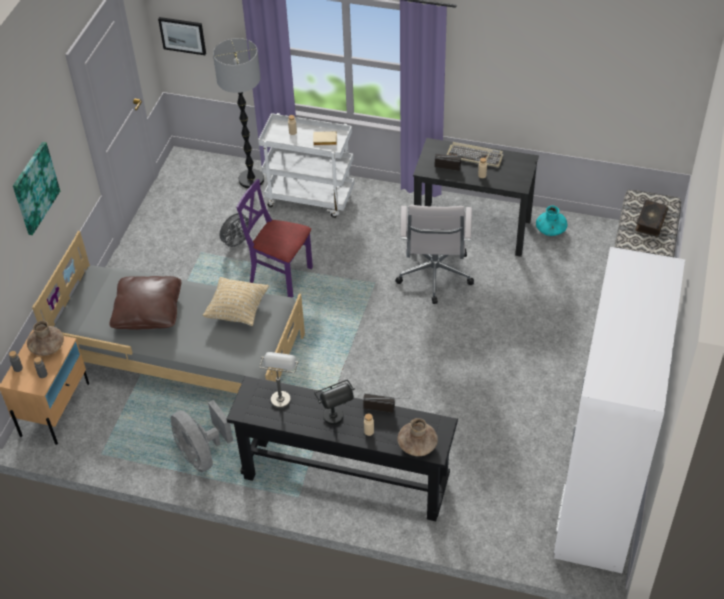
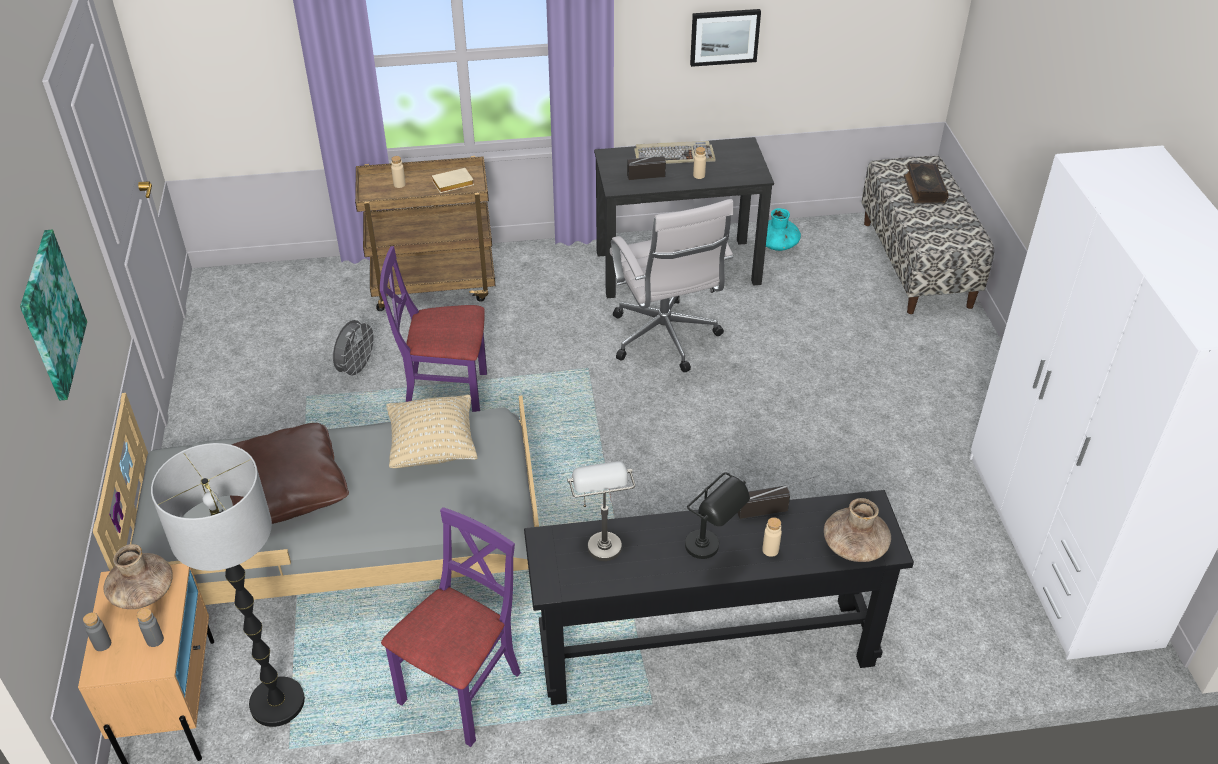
camera: 25 degrees left, 5 degrees down
(182, 35) = (190, 73): picture -> picture (724, 36)
(202, 454) = (462, 690): grey fan -> purple chair
(251, 179) = (334, 283): floor lamp -> floor lamp (277, 702)
(311, 198) = (435, 285): white cart -> brown cart

